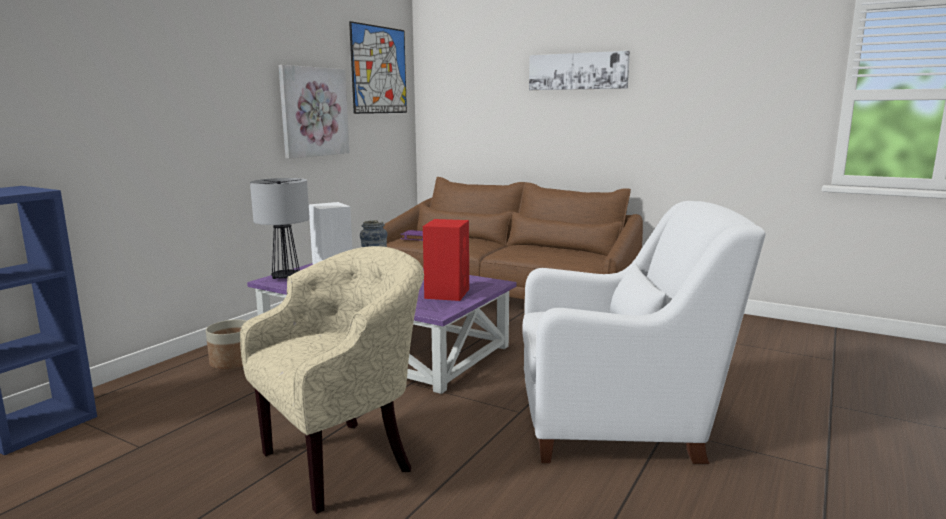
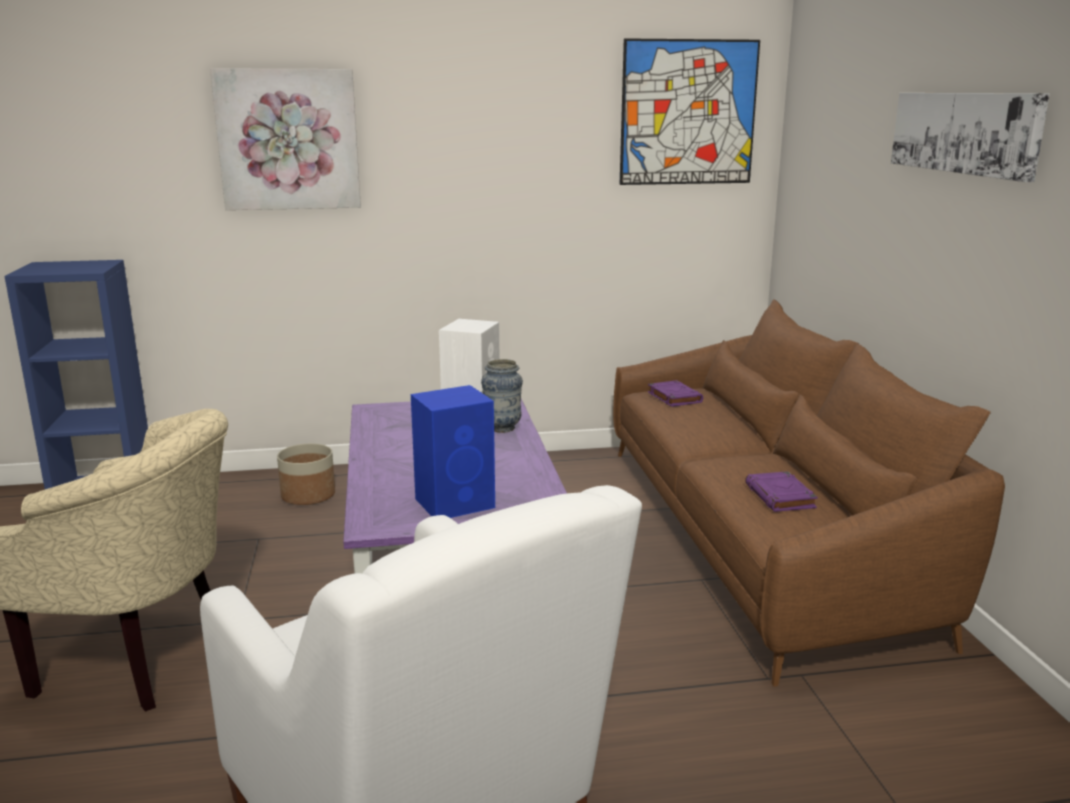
camera: 50 degrees right, 5 degrees up
(286, 277) = (391, 411): table lamp -> none
(313, 112) = (534, 182): picture -> picture (288, 140)
(447, 293) = (456, 503): red speaker -> blue speaker
(555, 254) = (780, 497): none -> purple book

